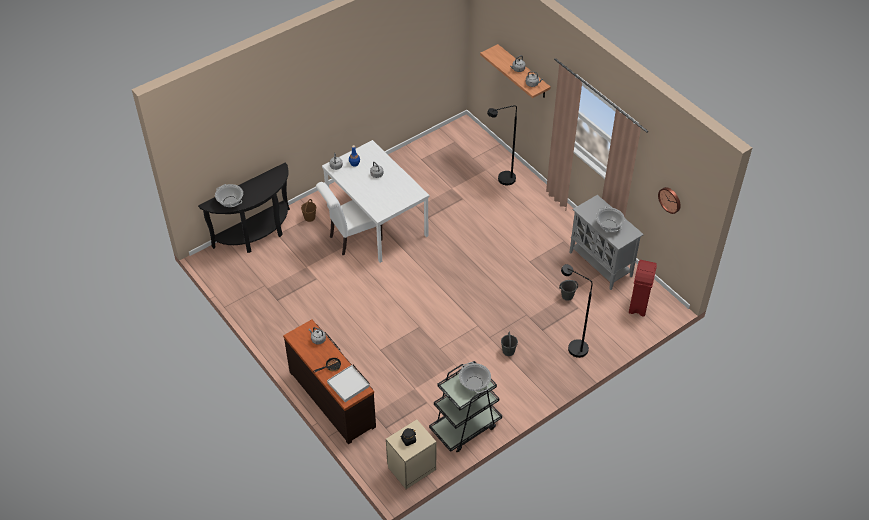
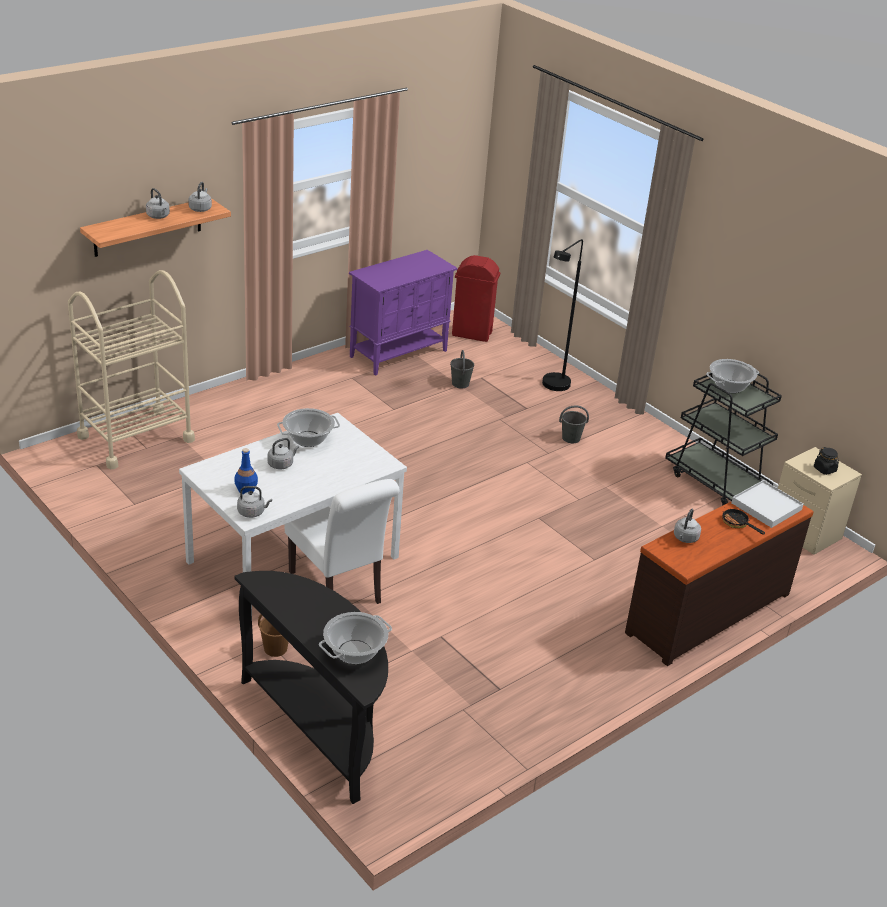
camera: 95 degrees left, 15 degrees down
(481, 153) = (136, 438): none -> beige cart
(502, 180) = (209, 422): black floor lamp -> none
(601, 264) = (399, 353): grey cabinet -> purple cabinet
(609, 225) = (412, 269): cooking pot -> cooking pot (308, 439)
(670, 199) = (433, 171): wall clock -> none

